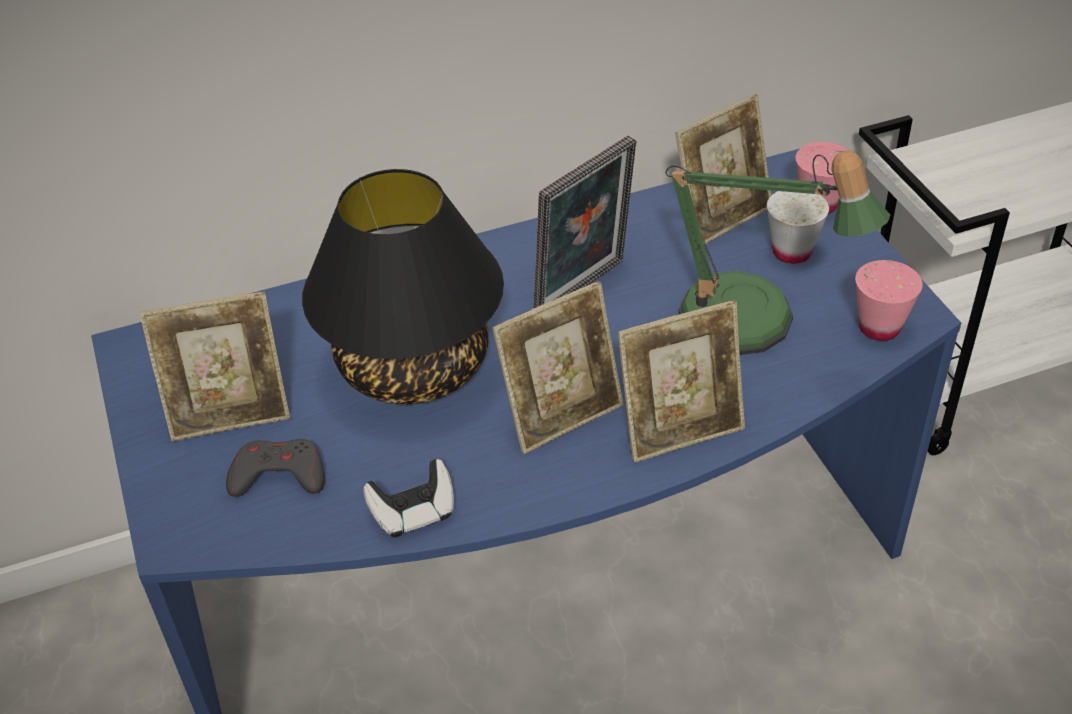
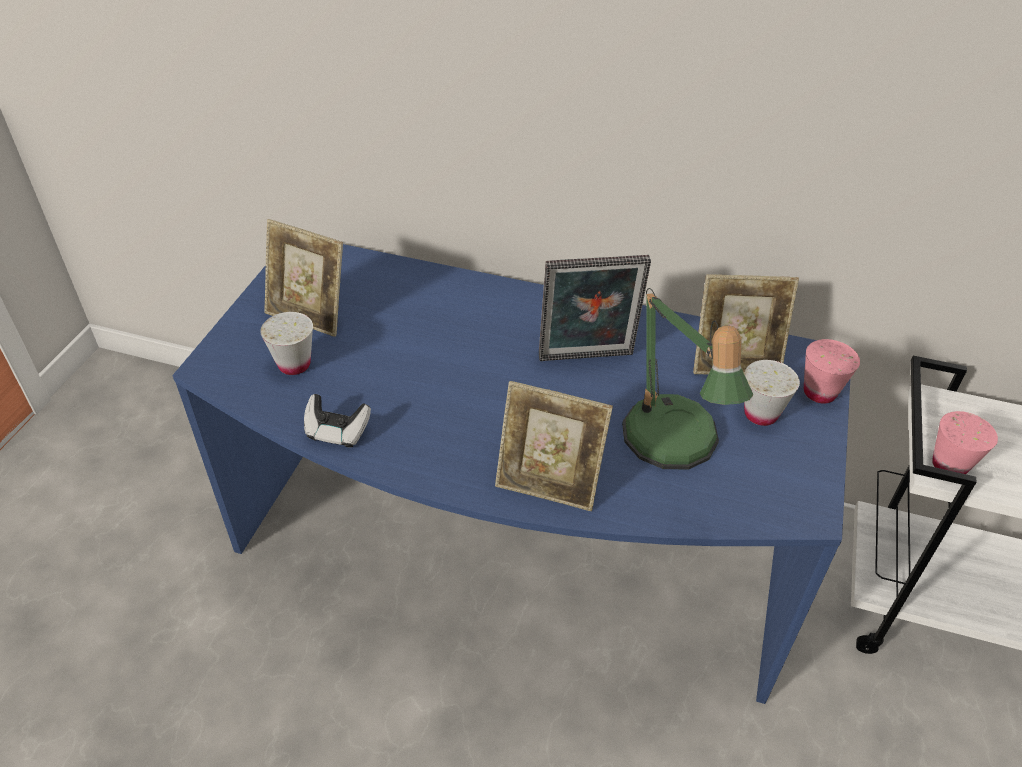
camera: 35 degrees right, 0 degrees up
(278, 475) = (294, 364): grey game controller -> white cup
(412, 366) = (432, 346): black table lamp -> none
(562, 415) = (485, 428): picture frame -> none
(879, 327) = (769, 504): pink cup -> pink cup (949, 465)

